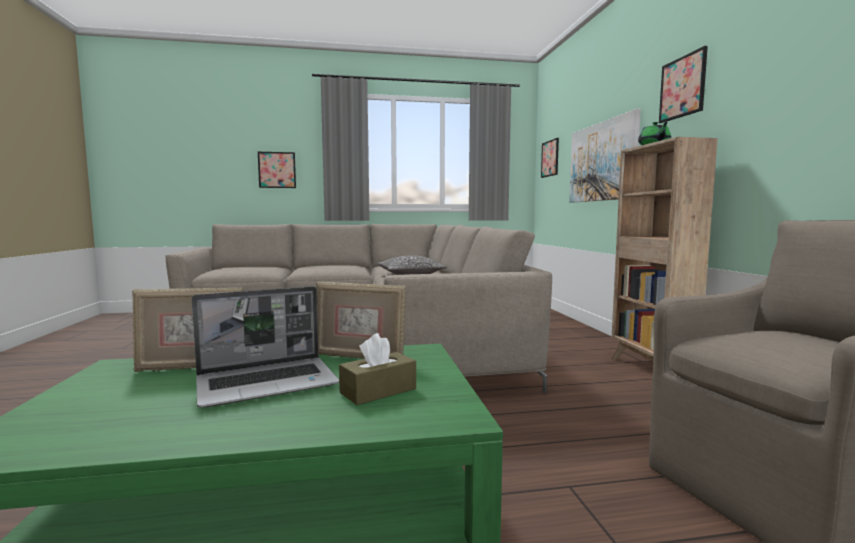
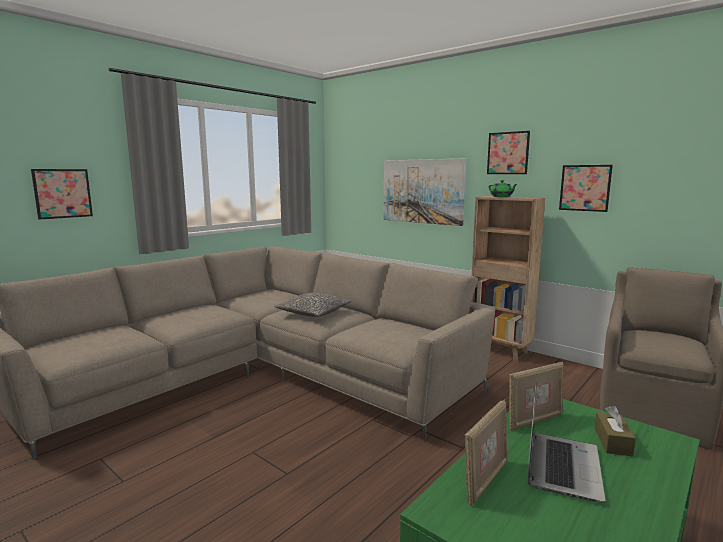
camera: 40 degrees left, 5 degrees up
(550, 158) = (349, 175): picture -> picture (585, 188)

